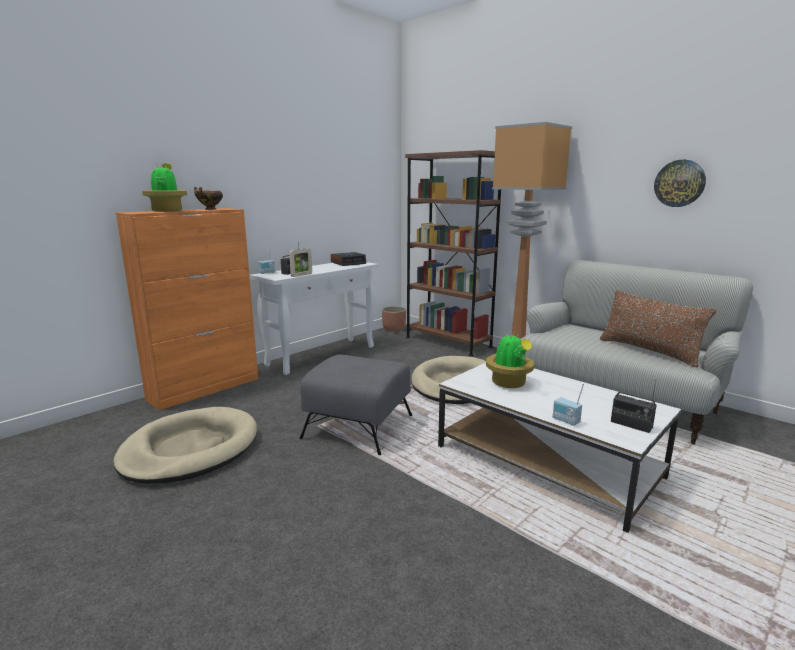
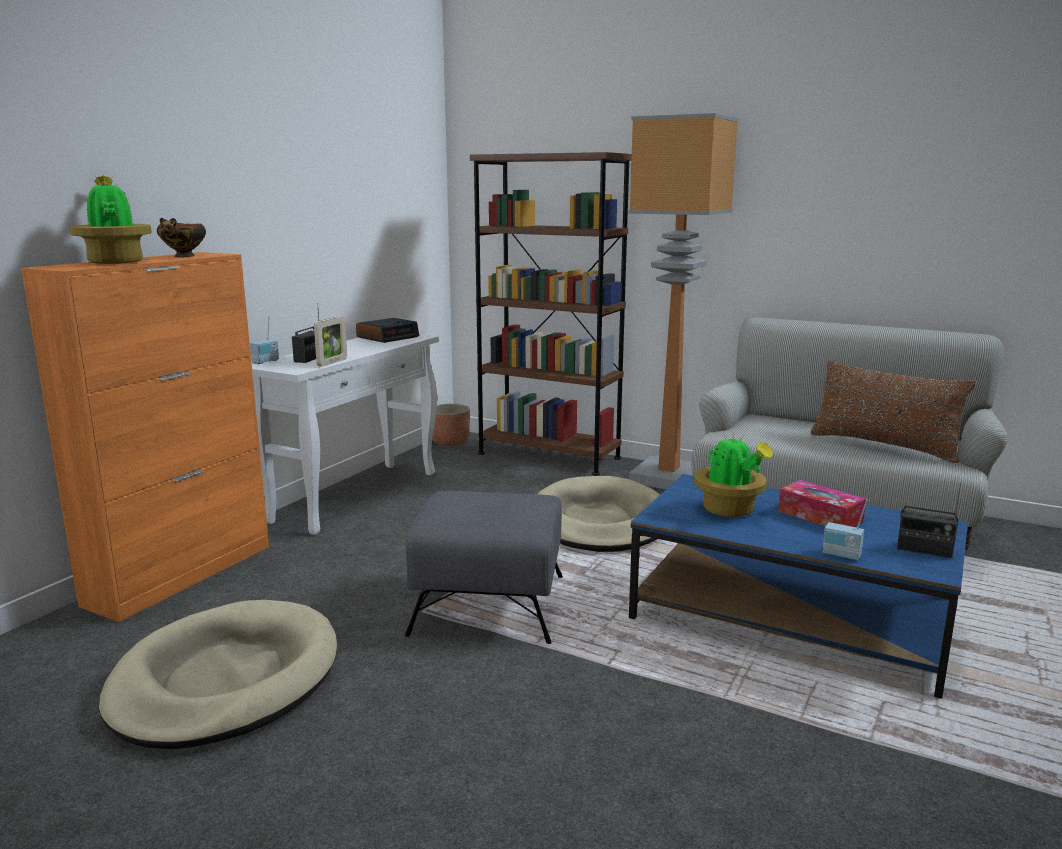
camera: 15 degrees left, 0 degrees up
(548, 462) = (792, 620): white coffee table -> blue coffee table
(570, 394) = (820, 516): none -> tissue box
(679, 183) = (898, 205): wall clock -> none

